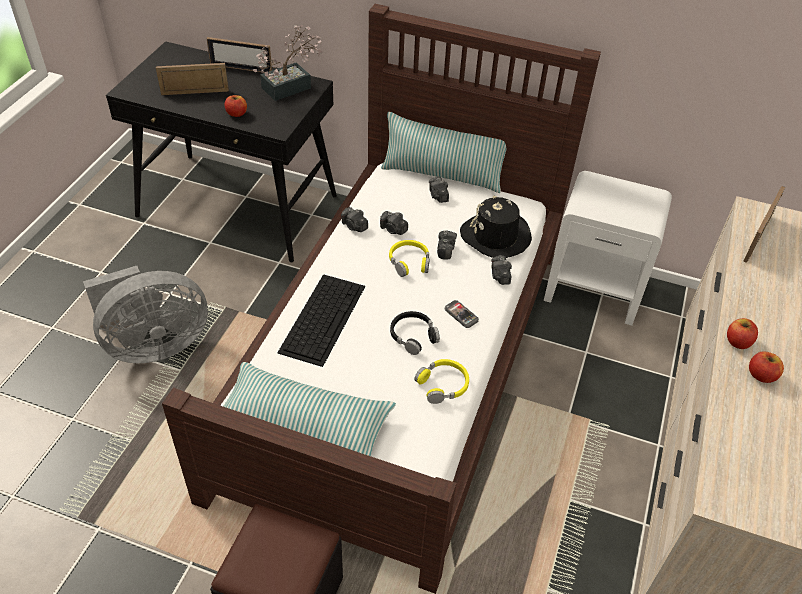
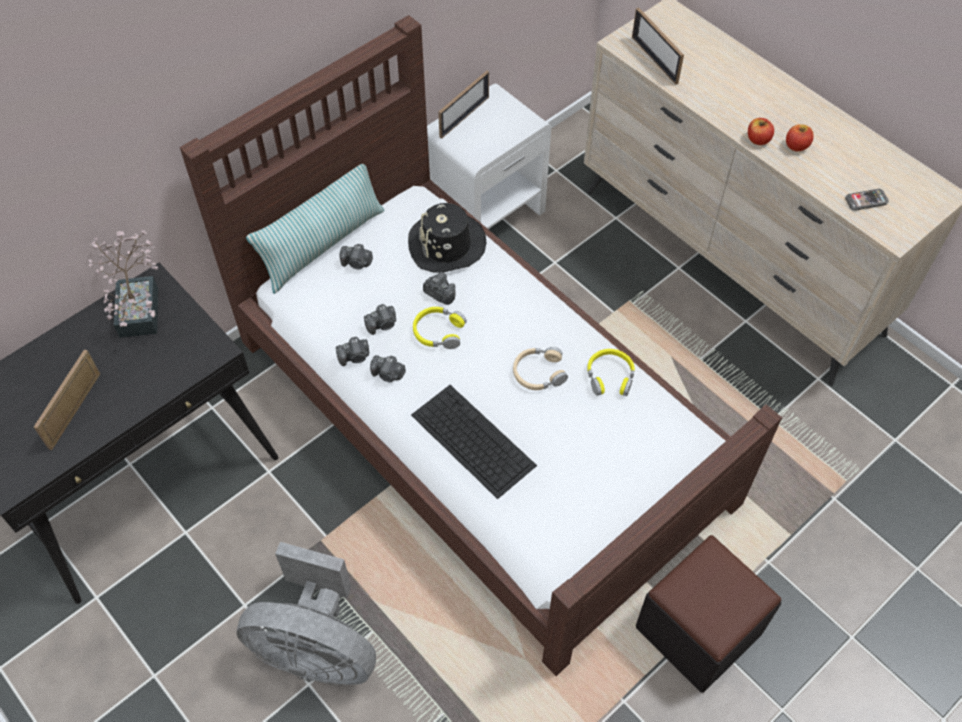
camera: 60 degrees left, 10 degrees up
(154, 345) = (317, 648): grey fan -> grey fan turned 105 degrees clockwise
(236, 113) = (154, 381): apple -> none
(241, 68) = (60, 344): picture frame -> picture frame (464, 117)
(304, 424) = (599, 509): pillow -> none
(413, 336) = (538, 373): black headphones -> beige headphones
(461, 315) = (533, 322): phone -> phone (866, 200)
(500, 276) = (502, 268): camera -> camera (388, 374)

